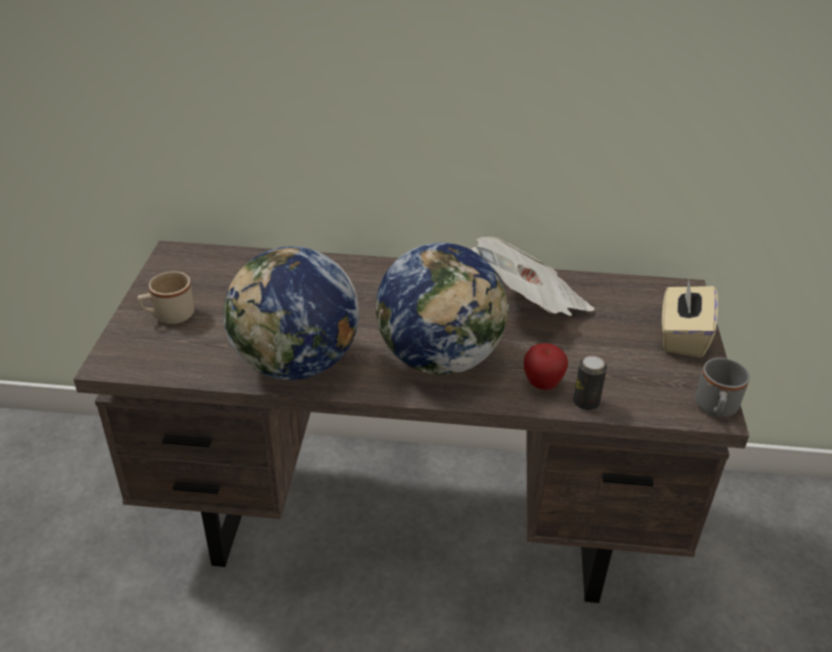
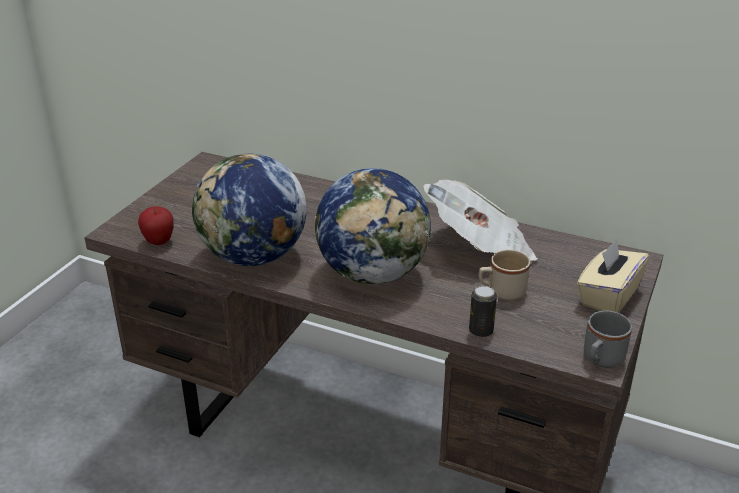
camera: 20 degrees right, 5 degrees down
(169, 316) = (177, 206): beige mug -> beige mug (501, 292)
(542, 384) = (450, 309): apple -> apple (159, 242)

